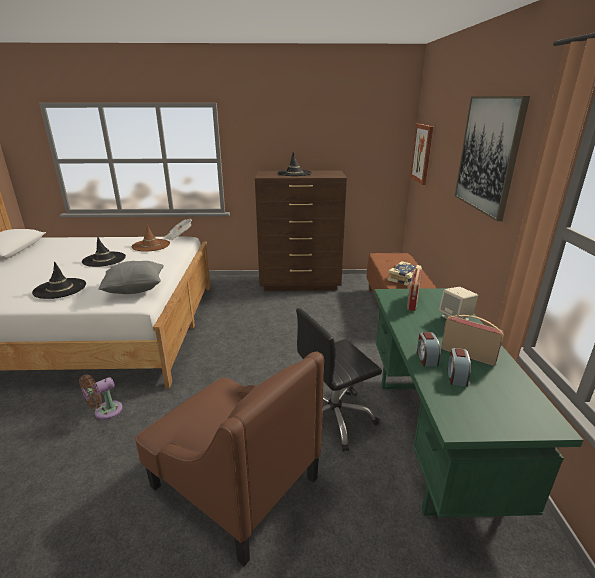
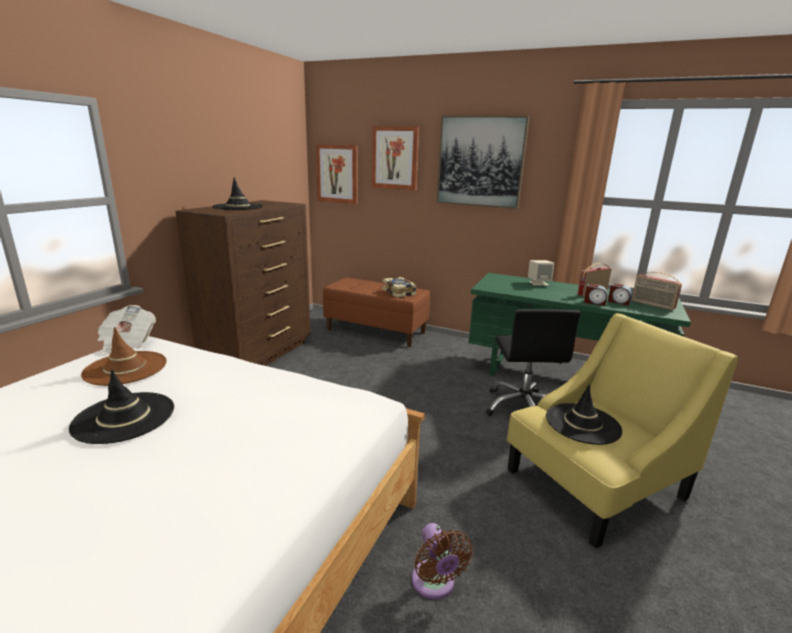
camera: 65 degrees left, 5 degrees down
(60, 288) = (226, 477): black hat -> black hat (582, 423)
(135, 290) = (325, 400): grey pillow -> none
(234, 482) = (594, 484): brown armchair -> yellow armchair
(412, 302) = (505, 285): radio -> radio (652, 305)
(446, 142) = (395, 158): none -> picture

